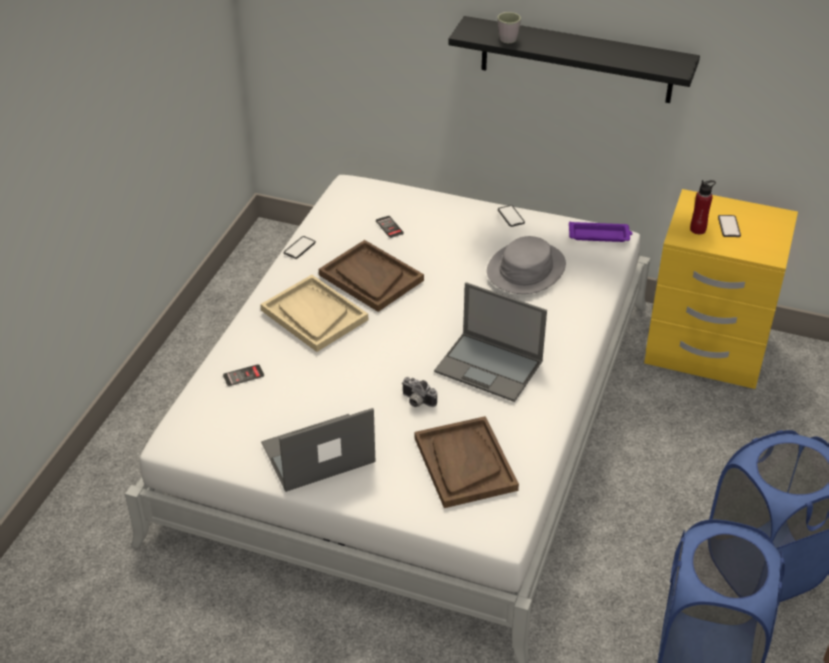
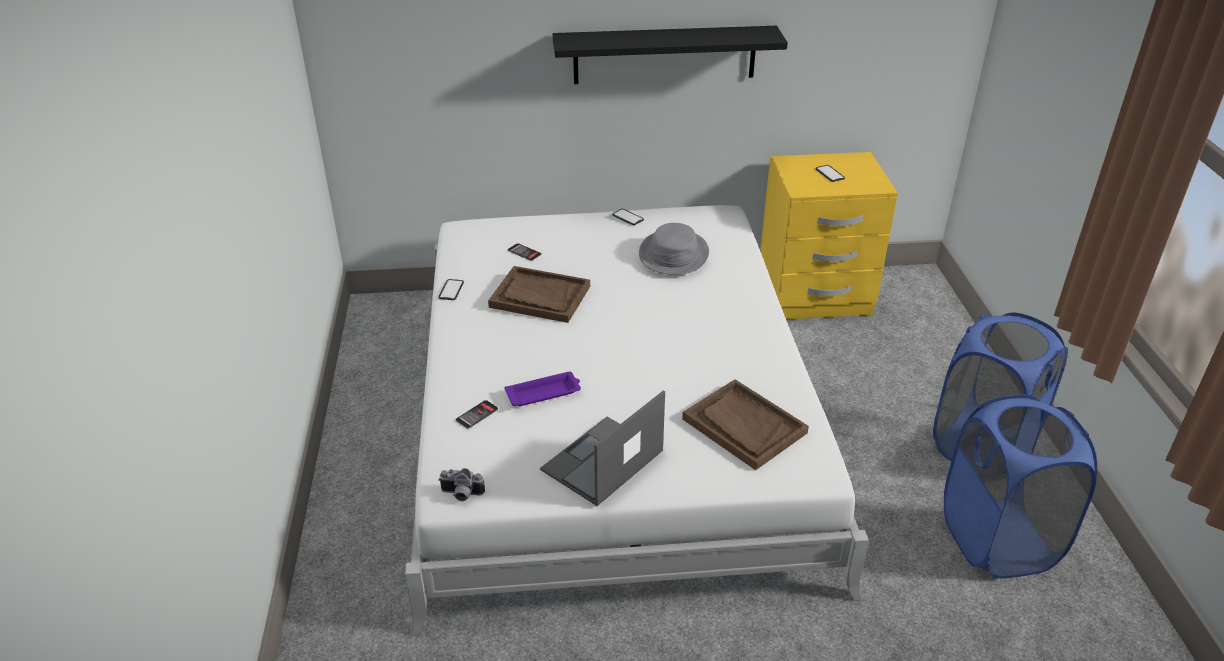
camera: 25 degrees left, 5 degrees down
(314, 315) = (509, 342): beige tray -> none
(416, 401) = (660, 387): camera -> camera (461, 495)
(490, 367) = (703, 339): laptop -> none
(506, 37) = (606, 40): grey mug -> none
(600, 235) = (714, 214): purple tray -> purple tray (544, 393)
(698, 229) = (808, 181): red bottle -> none

